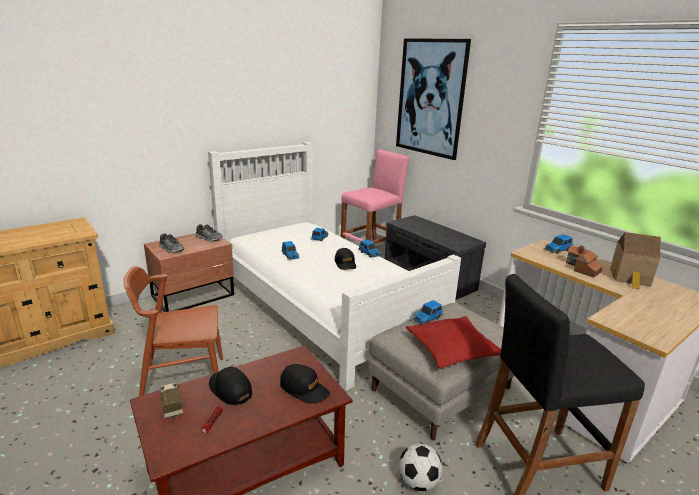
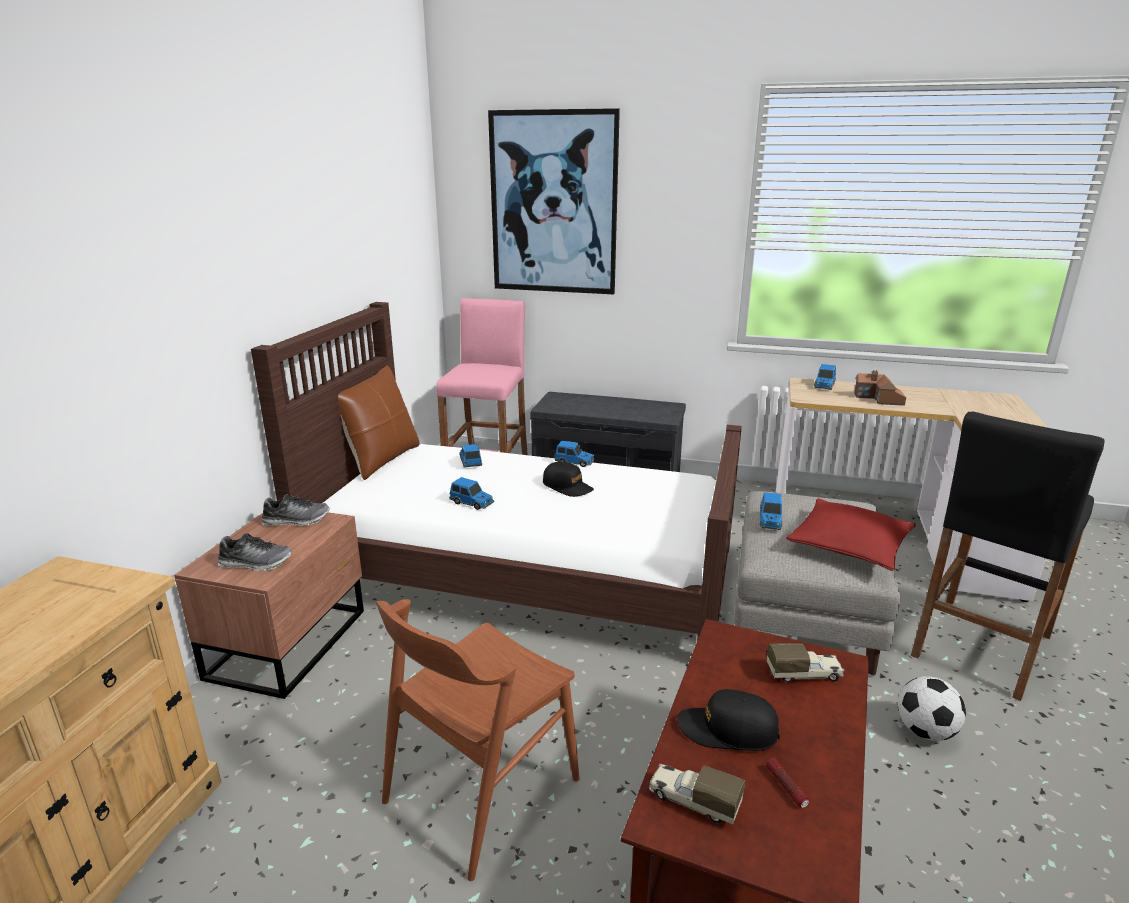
camera: 35 degrees left, 0 degrees up
(286, 226) = (381, 460): none -> brown pillow
(304, 389) = (804, 674): black cap -> toy truck
(322, 304) = (522, 569): white bed -> brown bed
(630, 278) = (928, 396): toy house -> none

